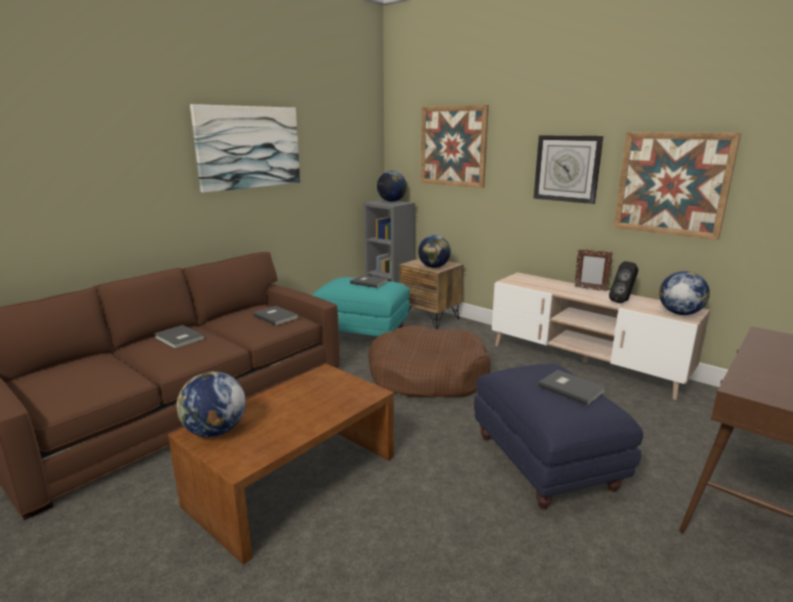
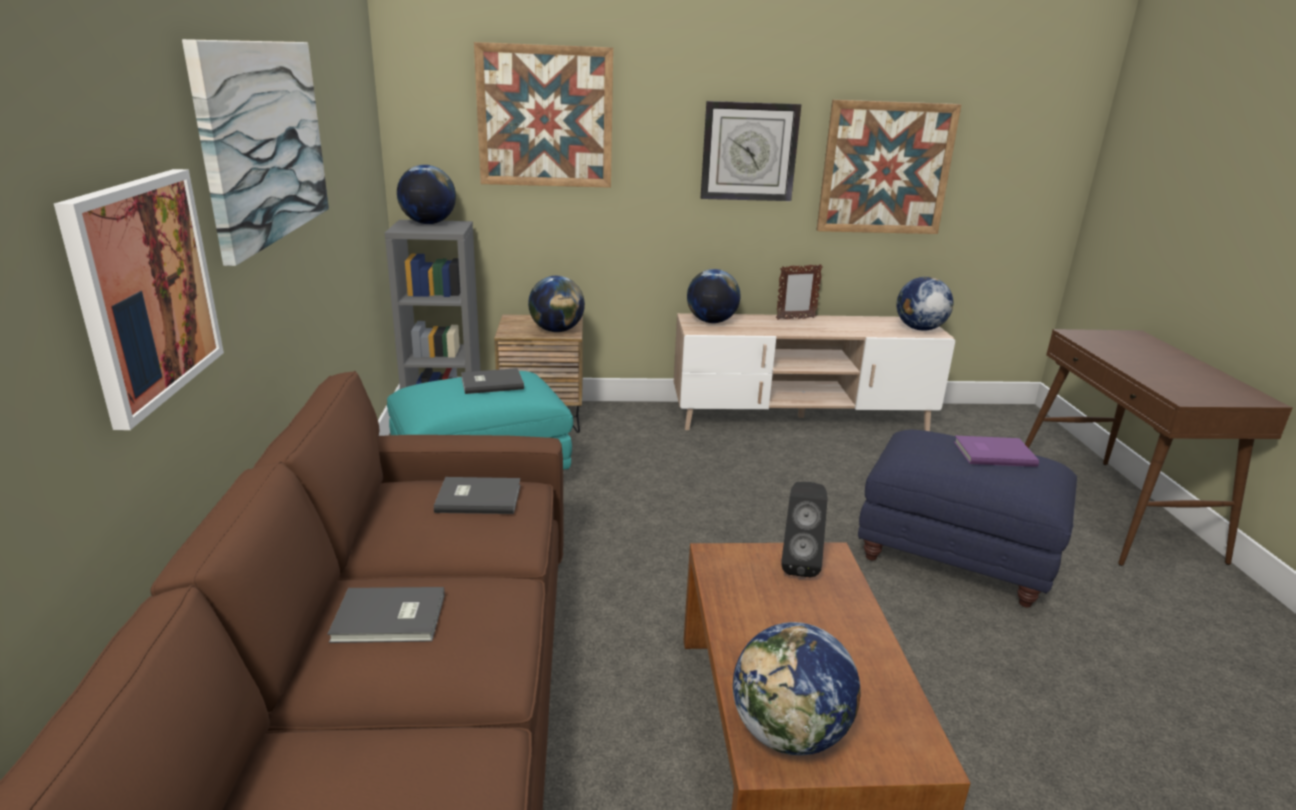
camera: 45 degrees left, 5 degrees up
(141, 191) = (145, 291): none -> picture
(428, 376) = (684, 507): brown dog bed -> none
(527, 279) = (711, 321): none -> globe
(571, 388) = (992, 453): grey book -> purple book
(623, 301) = (853, 328): black speaker -> black speaker (799, 564)

